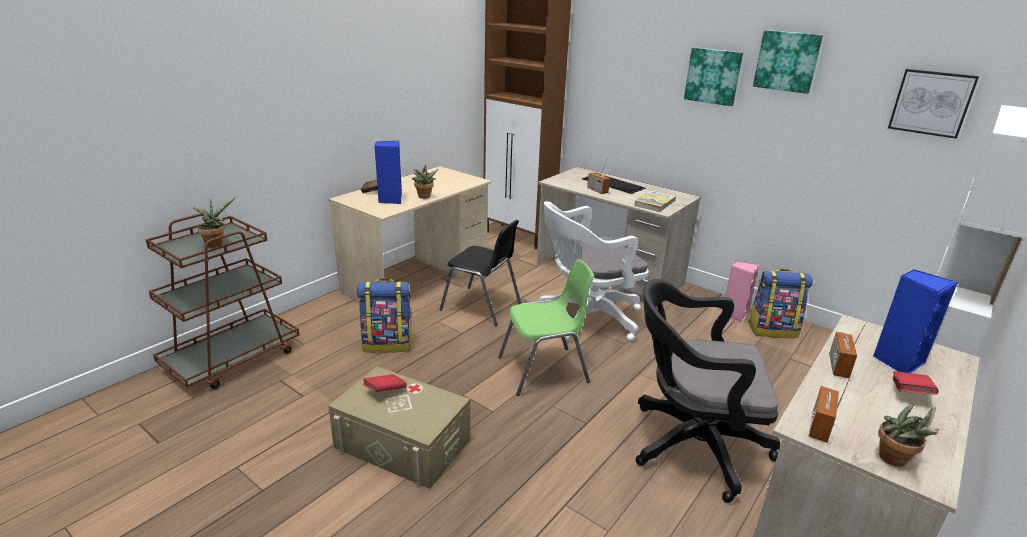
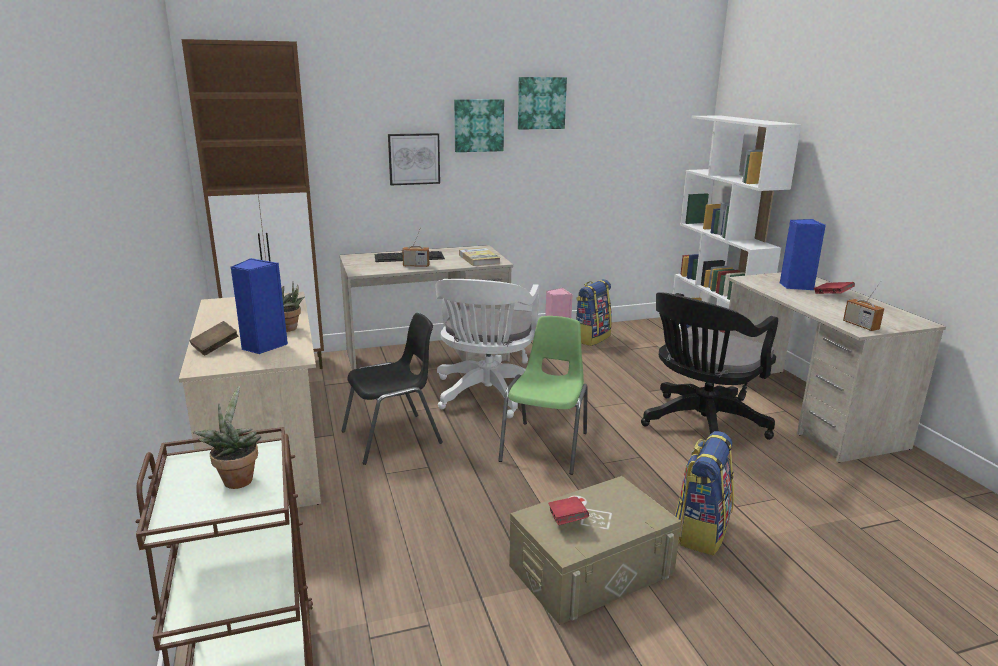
camera: 55 degrees left, 5 degrees down
(388, 344) = (390, 522): backpack -> backpack (700, 531)
(838, 366) = (793, 299): radio -> none
(896, 461) = (901, 322): potted plant -> none
(931, 103) = (644, 122): picture -> picture (414, 159)

